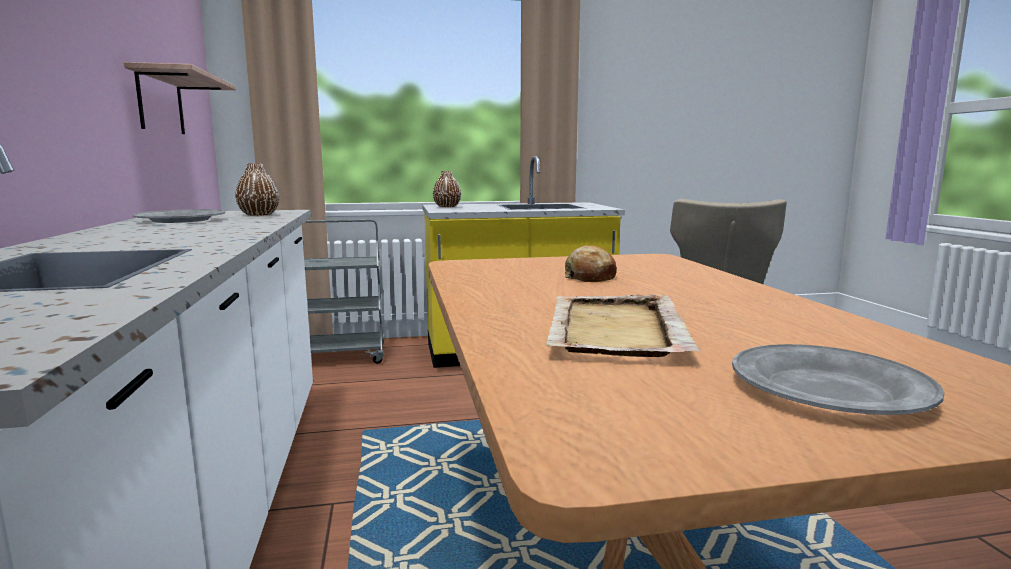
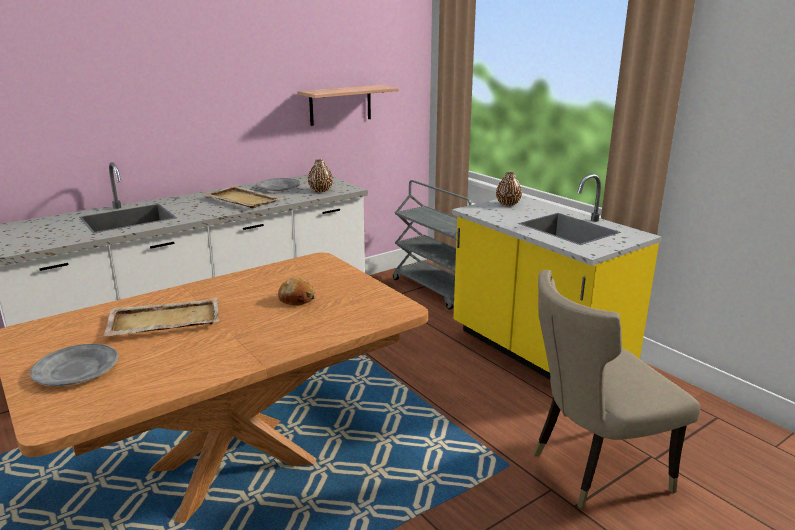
camera: 65 degrees right, 10 degrees up
(191, 229) = (242, 199): none -> beige tray

